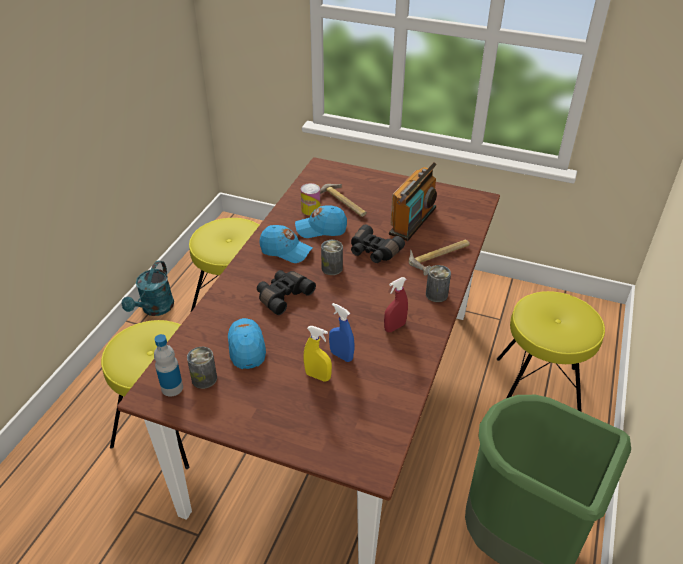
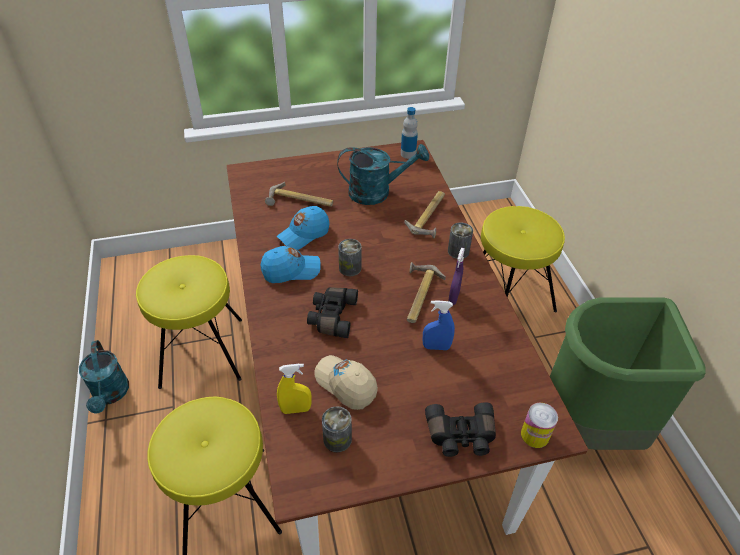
camera: 35 degrees left, 5 degrees up
(172, 388) = (315, 467): bottle -> bottle (408, 154)
(246, 347) = (346, 384): blue cap -> beige cap
(311, 210) = (276, 219): can -> can (535, 435)
(318, 376) = (435, 377): yellow spray bottle -> yellow spray bottle (296, 409)
(366, 312) = (418, 295): none -> hammer
(373, 252) = (371, 236): black binoculars -> black binoculars (460, 436)
(394, 327) = (453, 297): red spray bottle -> purple spray bottle
(413, 221) = (377, 192): radio -> turquoise watering can

